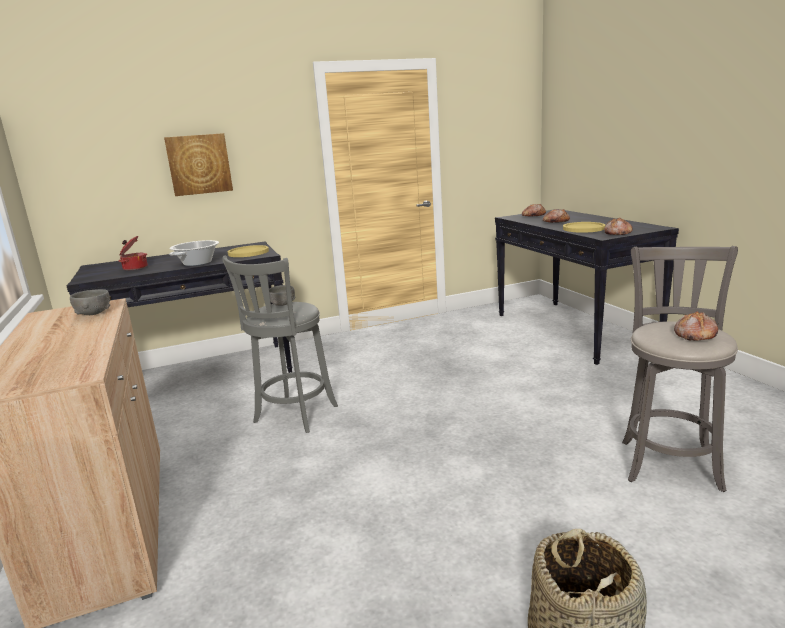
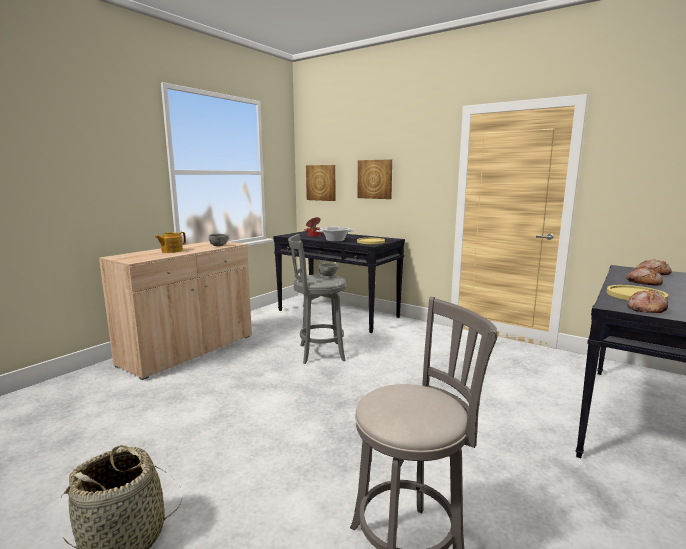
camera: 55 degrees right, 5 degrees down
(54, 345) = (171, 251): none -> teapot
(89, 180) = (321, 182): none -> picture
(694, 335) = (406, 410): bread -> none

